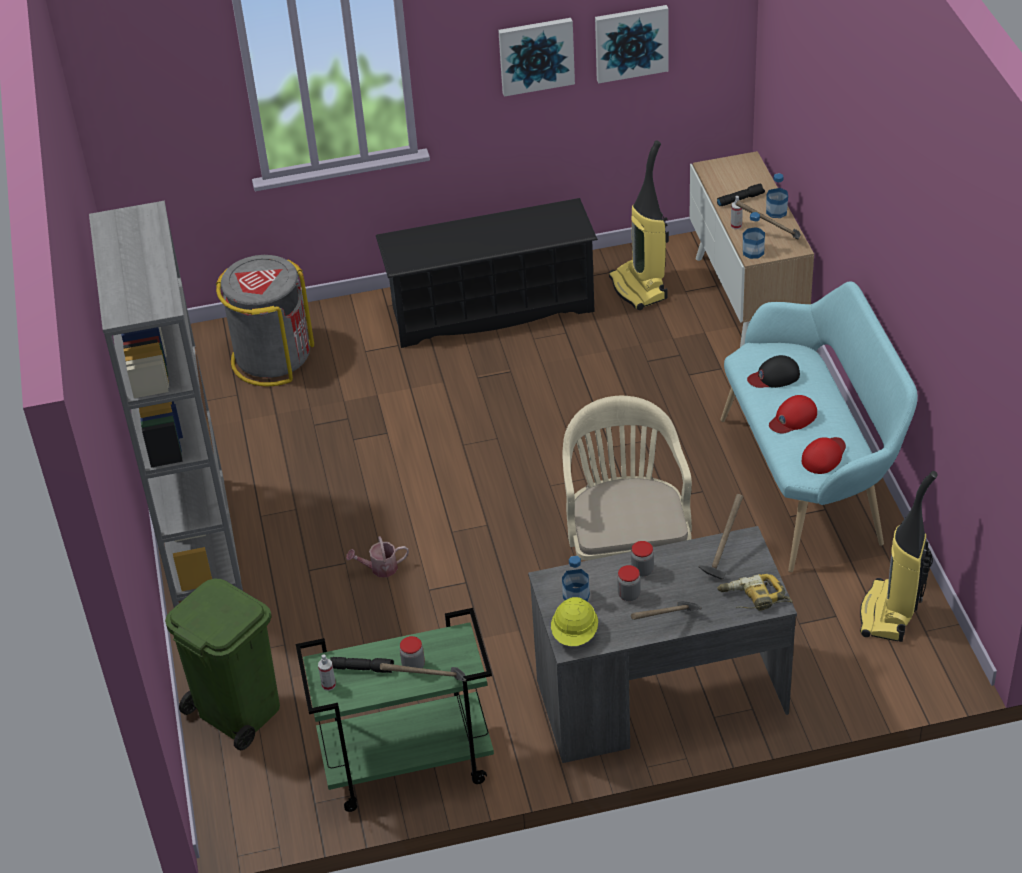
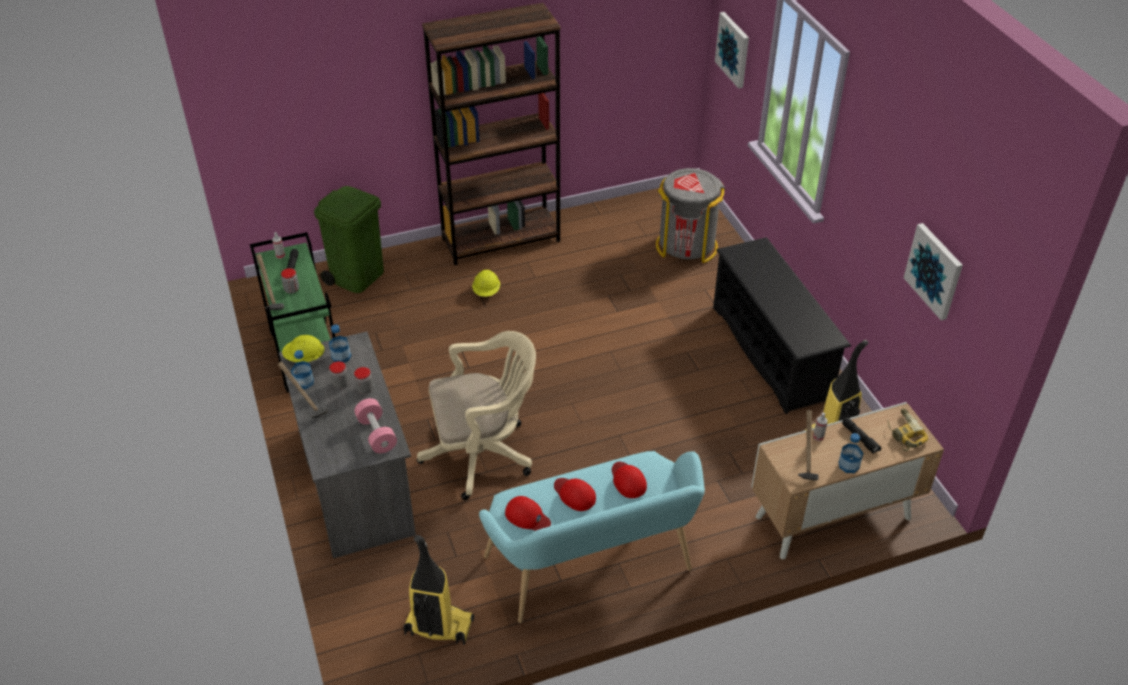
camera: 80 degrees right, 0 degrees up
(199, 542) = (501, 239): grey bookcase -> brown bookcase
(314, 560) = (486, 292): none -> yellow hard hat
(380, 568) = (480, 323): watering can -> none
(536, 55) = (886, 214): picture -> picture (733, 49)
(722, 556) = (376, 434): hammer -> pink dumbbell
(753, 252) = (782, 450): bottle -> bottle (304, 382)
(754, 599) = (330, 454): power drill -> power drill (903, 433)
(774, 376) = (628, 481): black cap -> red cap

